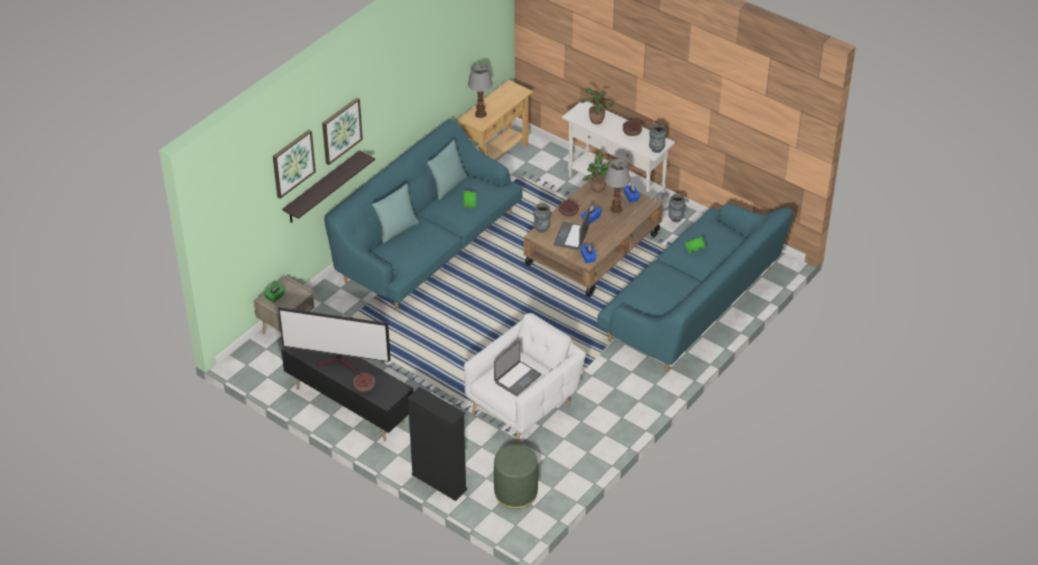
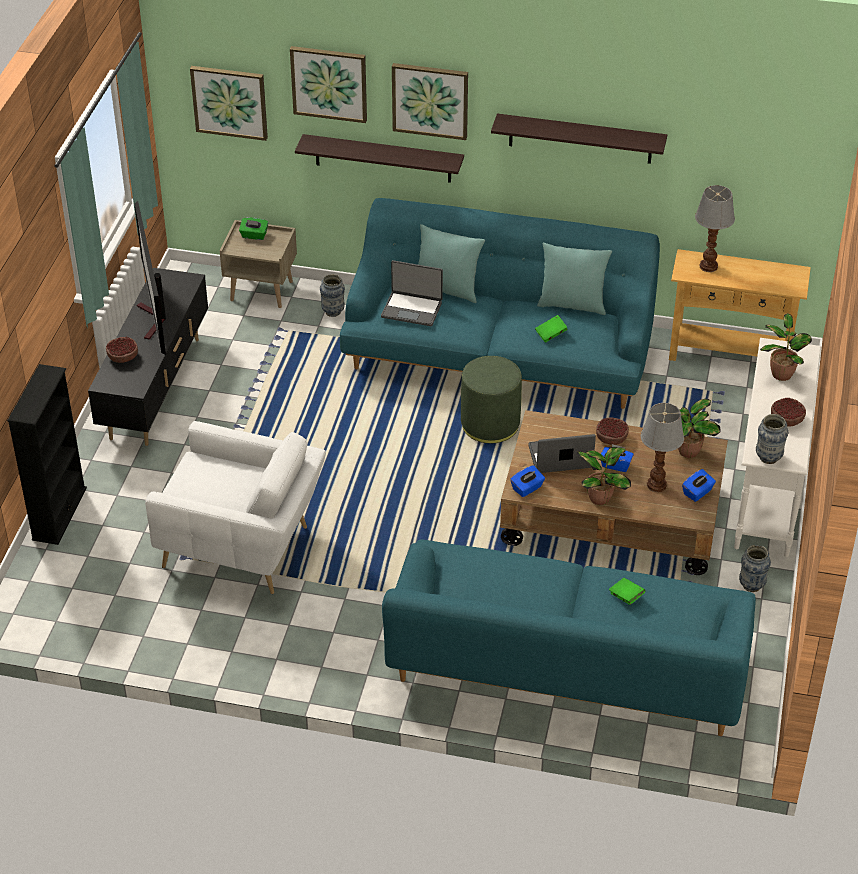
camera: 65 degrees right, 0 degrees up
(243, 221) = (230, 101): none -> picture
(408, 93) = (580, 139): none -> shelf
(515, 492) = (73, 594): green ottoman -> green ottoman (490, 424)
(517, 378) = (213, 489): laptop -> laptop (412, 309)
(542, 229) = (555, 422): vase -> vase (333, 312)
(612, 233) = (601, 497): none -> potted plant

